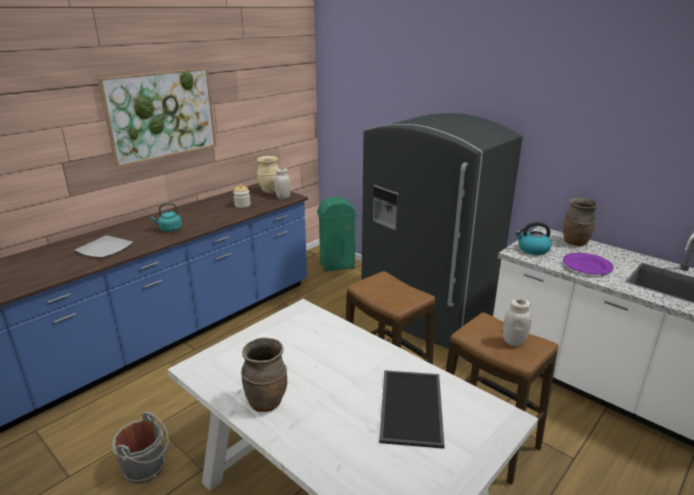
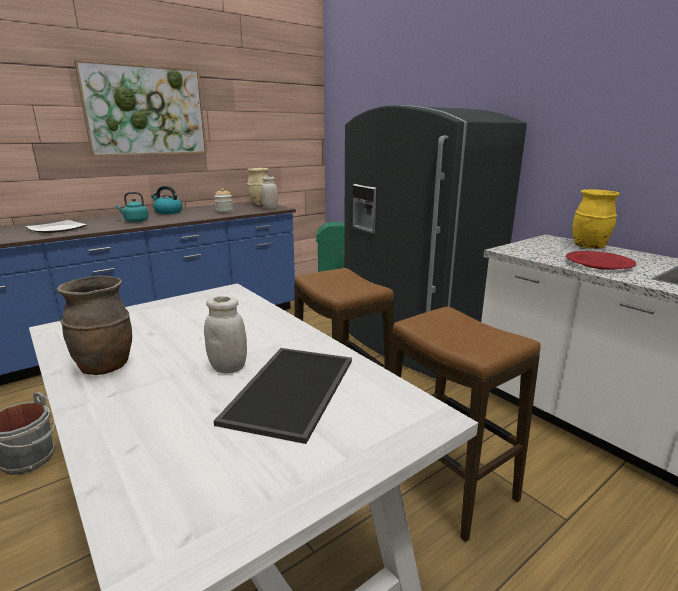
camera: 10 degrees right, 5 degrees down
(514, 341) = (476, 335): white jar -> white jar (228, 368)
(532, 249) = (530, 249): kettle -> kettle (168, 212)
(575, 243) = (589, 247): brown vase -> yellow vase
(587, 266) = (599, 264): purple plate -> red plate

